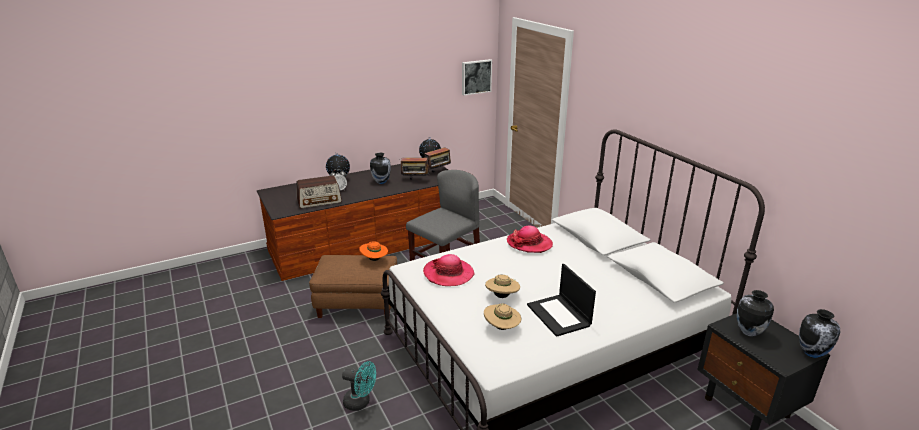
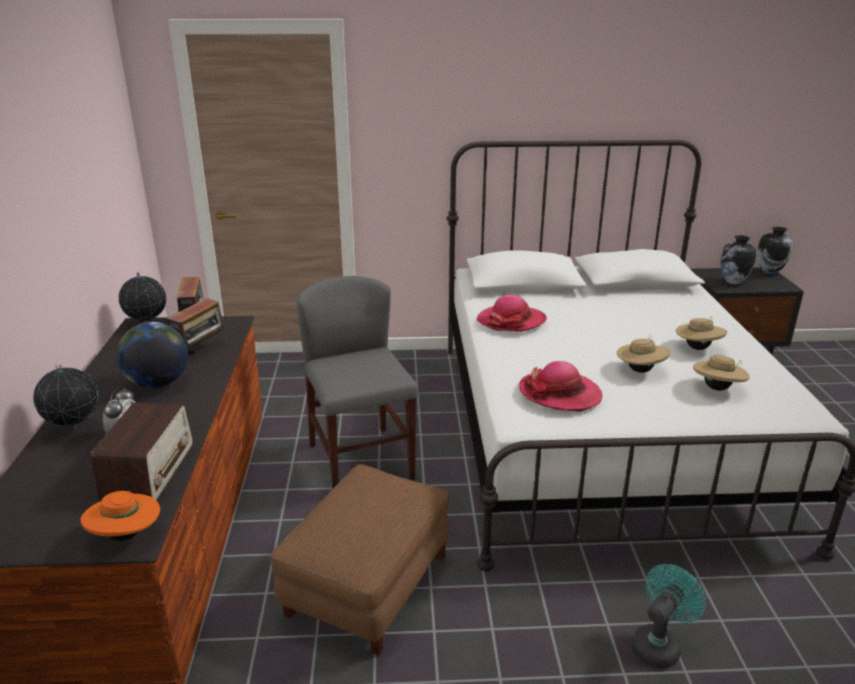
camera: 65 degrees left, 0 degrees up
(374, 259) = (371, 483): orange hat -> orange hat (126, 536)
(381, 182) = (157, 383): vase -> globe
(476, 77) = (122, 144): picture -> none
(559, 315) = (697, 348): laptop -> beige hat

